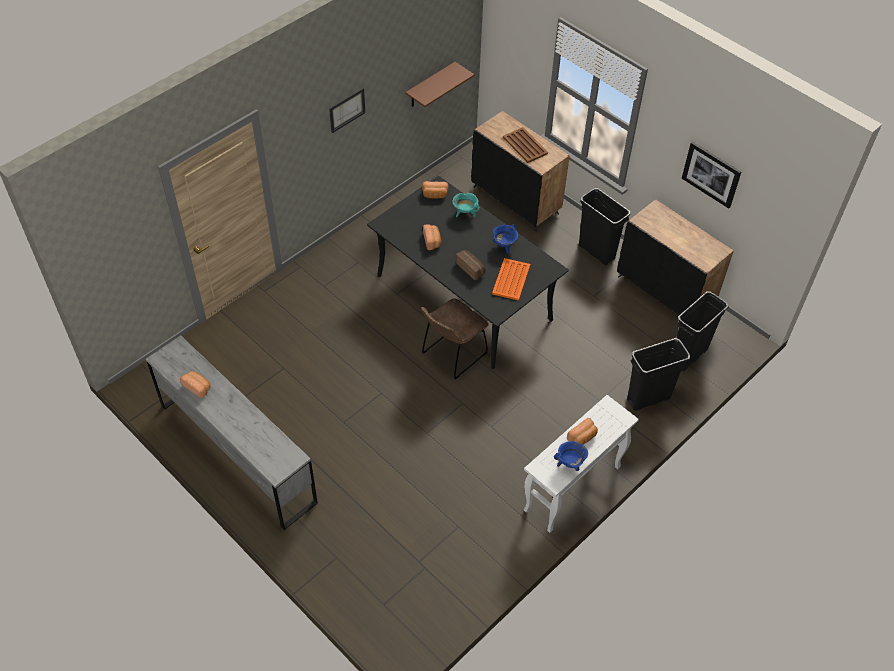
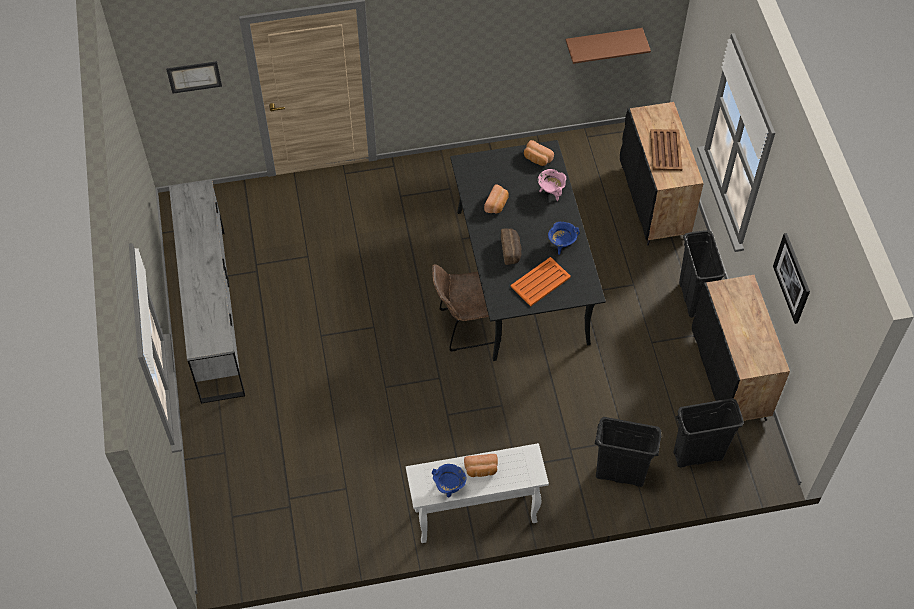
camera: 35 degrees right, 5 degrees up
(197, 387) = (190, 235): bread -> none
(347, 110) = (481, 33): picture -> picture (194, 76)
(465, 213) = (551, 192): turquoise cooking pot -> pink cooking pot

